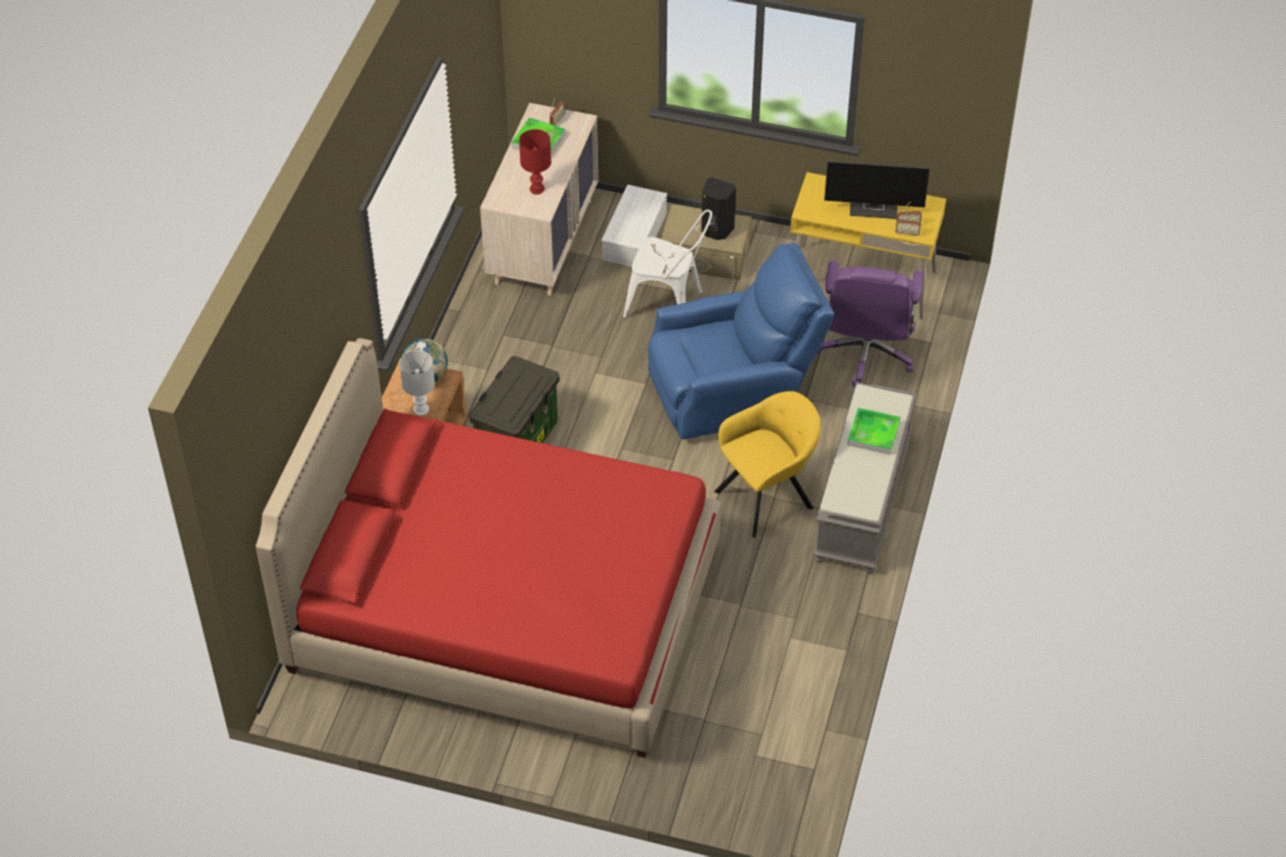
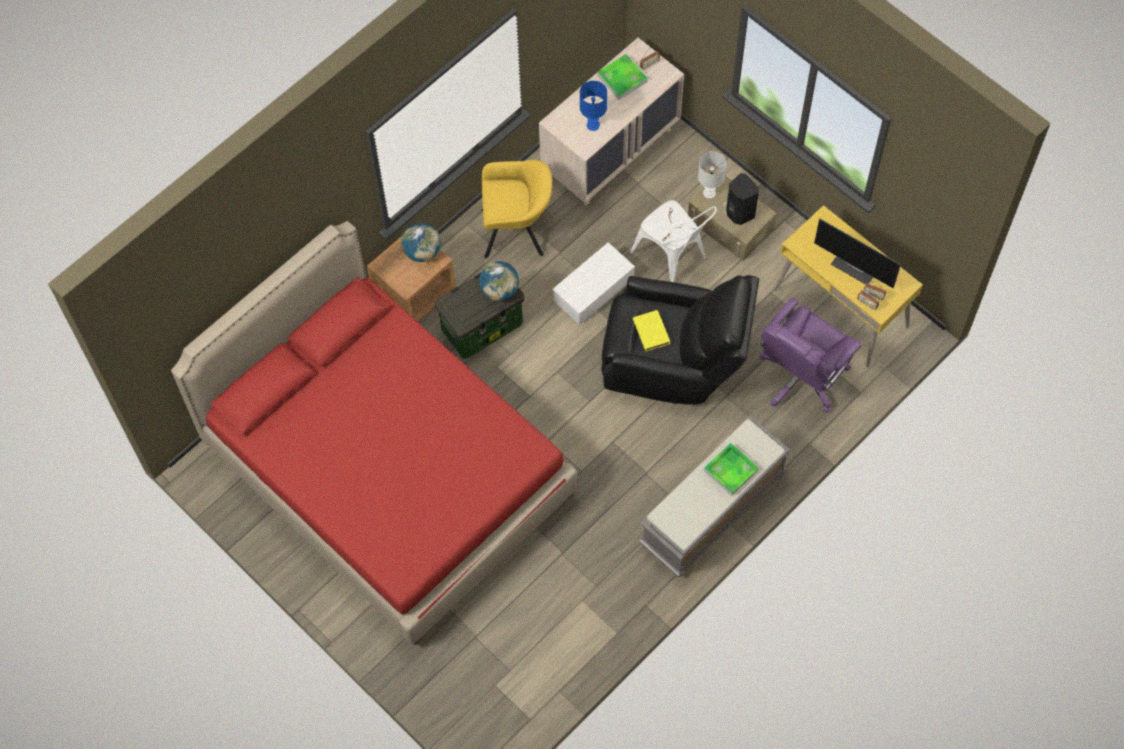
camera: 30 degrees right, 15 degrees up
(421, 409) = (402, 279): white table lamp -> white table lamp (709, 192)
(531, 377) = (499, 290): none -> globe
(537, 189) = (593, 125): red table lamp -> blue table lamp
(635, 237) = (684, 181): white storage box -> white storage box (593, 291)
(707, 352) = (651, 331): none -> yellow book
(733, 391) = (674, 361): blue armchair -> black armchair
(768, 497) = (641, 470): yellow armchair -> yellow armchair (516, 231)

